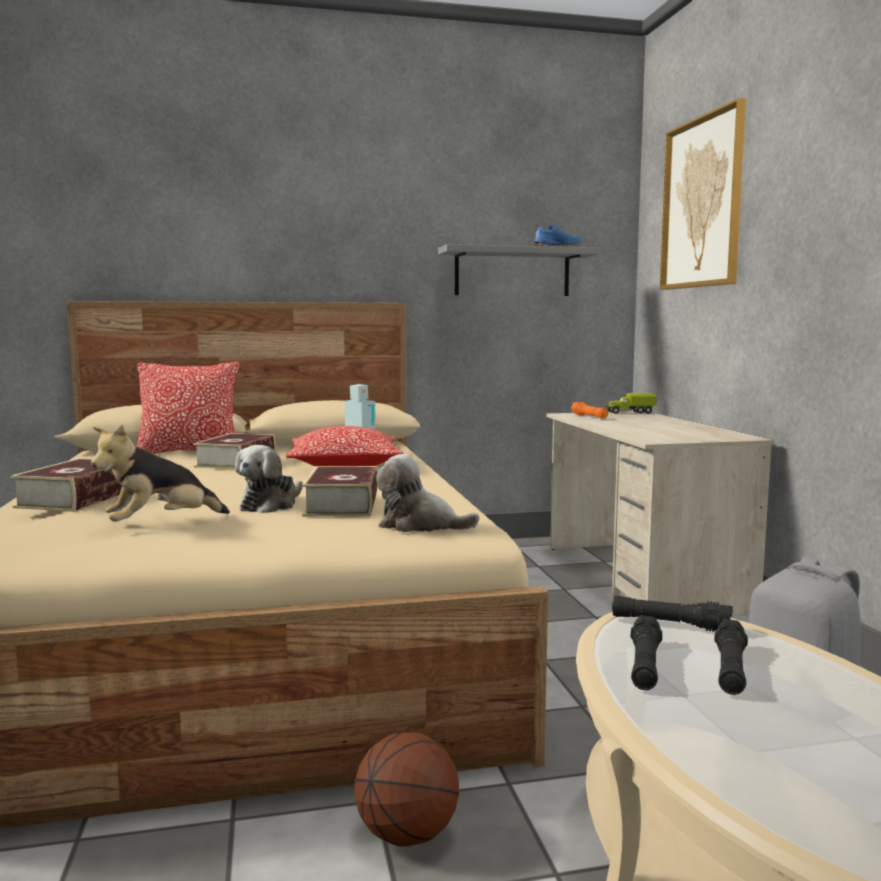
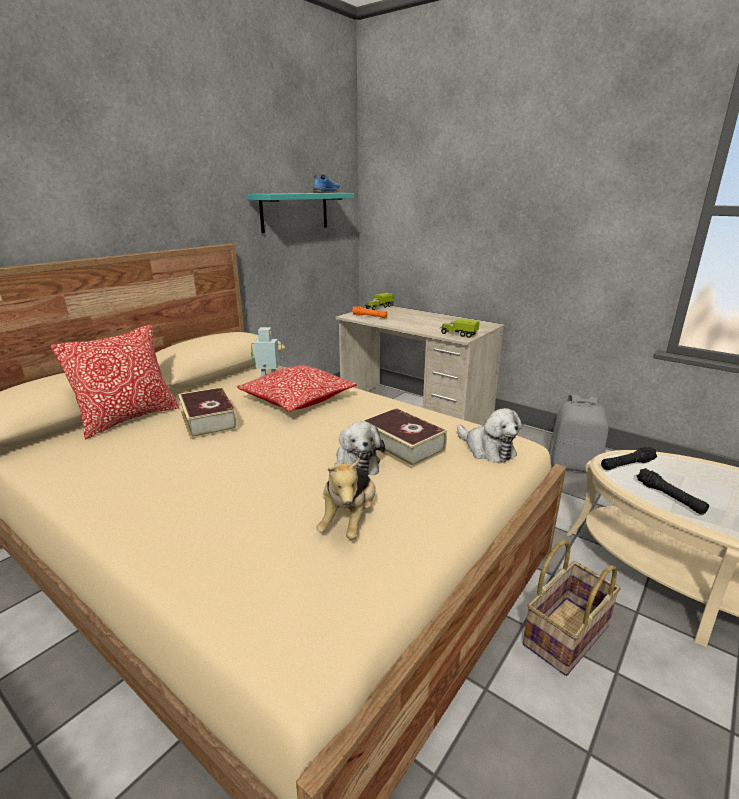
camera: 40 degrees left, 15 degrees up
(78, 498) = (230, 523): book -> none
(407, 834) = (565, 634): basketball -> basket
(419, 525) = (487, 449): plush toy -> plush toy turned 105 degrees counterclockwise
(512, 272) = (294, 211): grey shelf -> turquoise shelf
(658, 438) = (458, 334): none -> toy truck
(702, 203) = (431, 167): picture -> none
(730, 669) = (691, 484): black flashlight -> none

